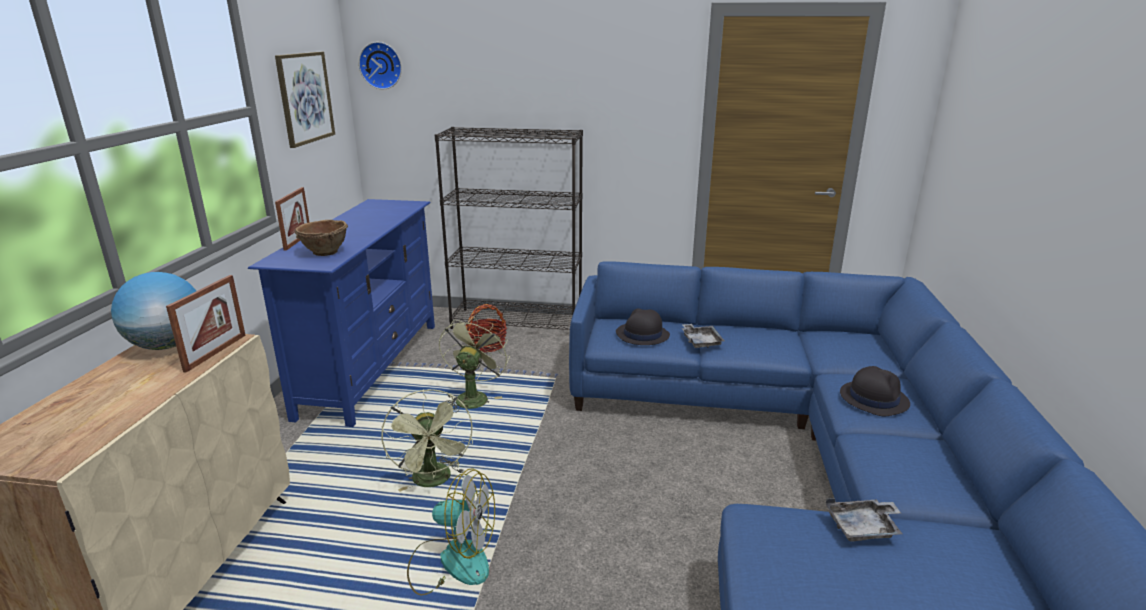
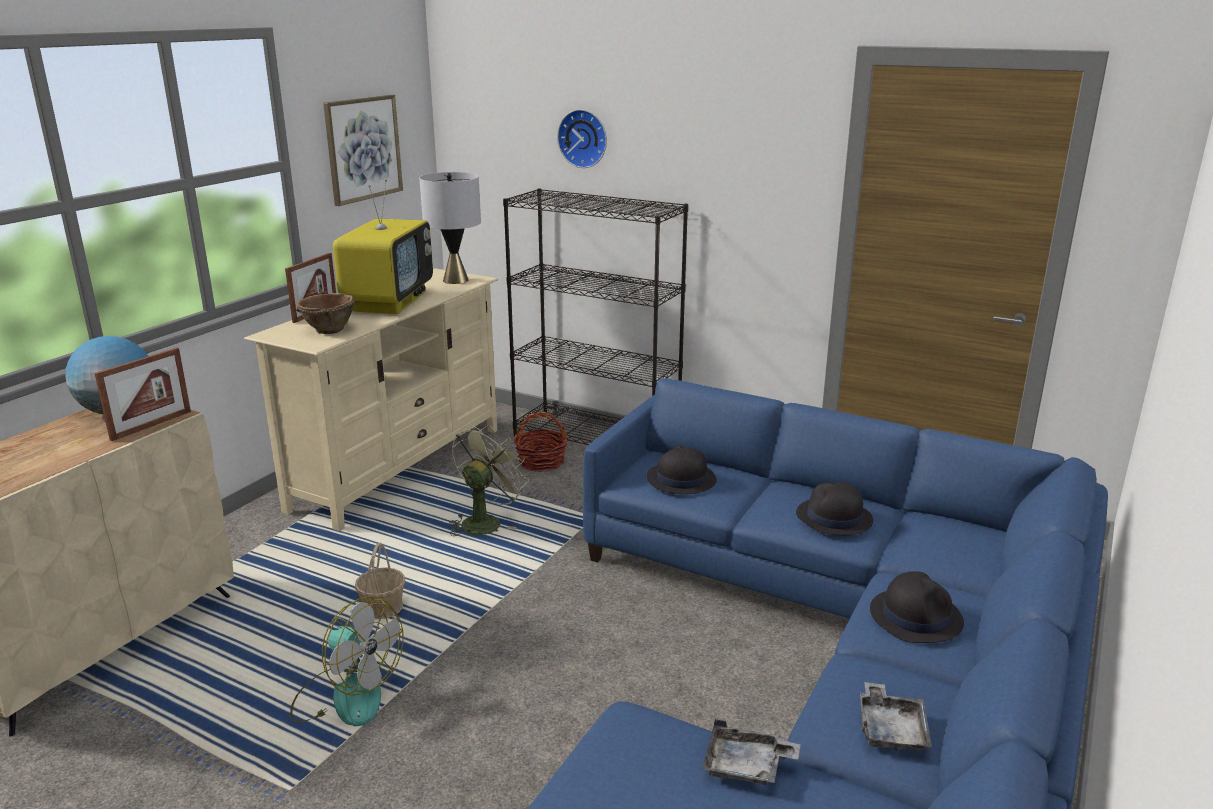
camera: 20 degrees right, 0 degrees up
(356, 226) = (389, 302): none -> television
(370, 367) = (398, 467): blue tv stand -> beige tv stand
(381, 65) = (468, 110): wall clock -> wall clock (584, 138)
(396, 205) = (455, 280): none -> grey table lamp
(434, 481) = (383, 608): green fan -> basket
(701, 341) = (749, 500): grey tray -> grey tray (891, 729)
(766, 343) = (833, 518): none -> black hat

